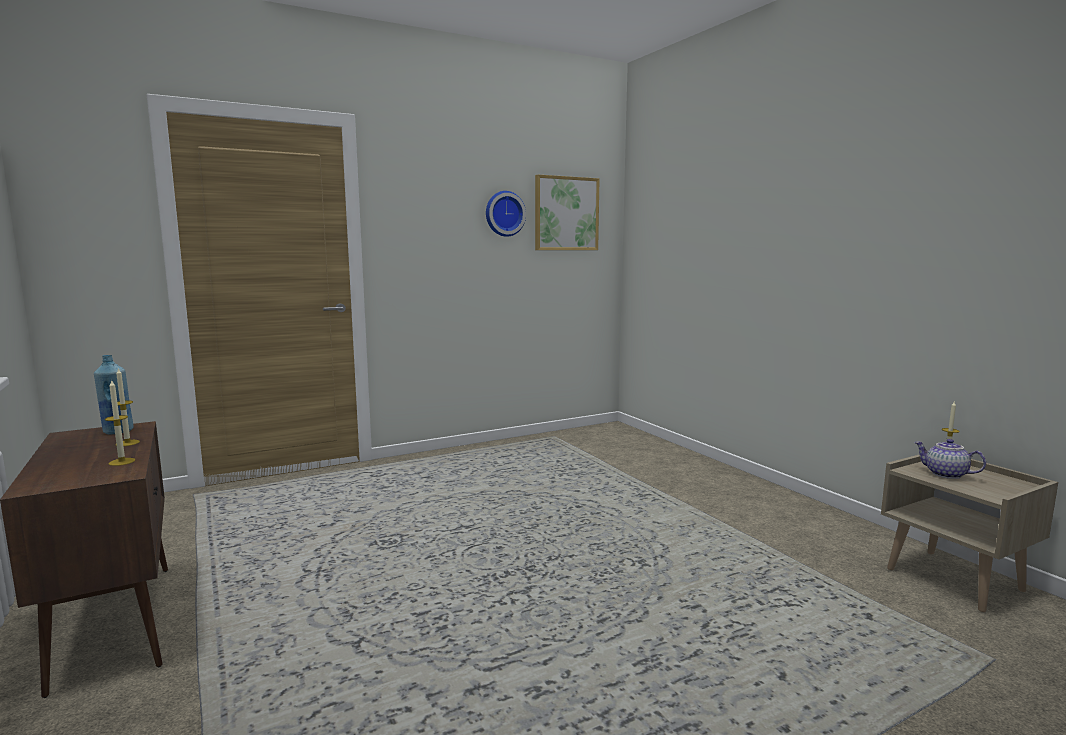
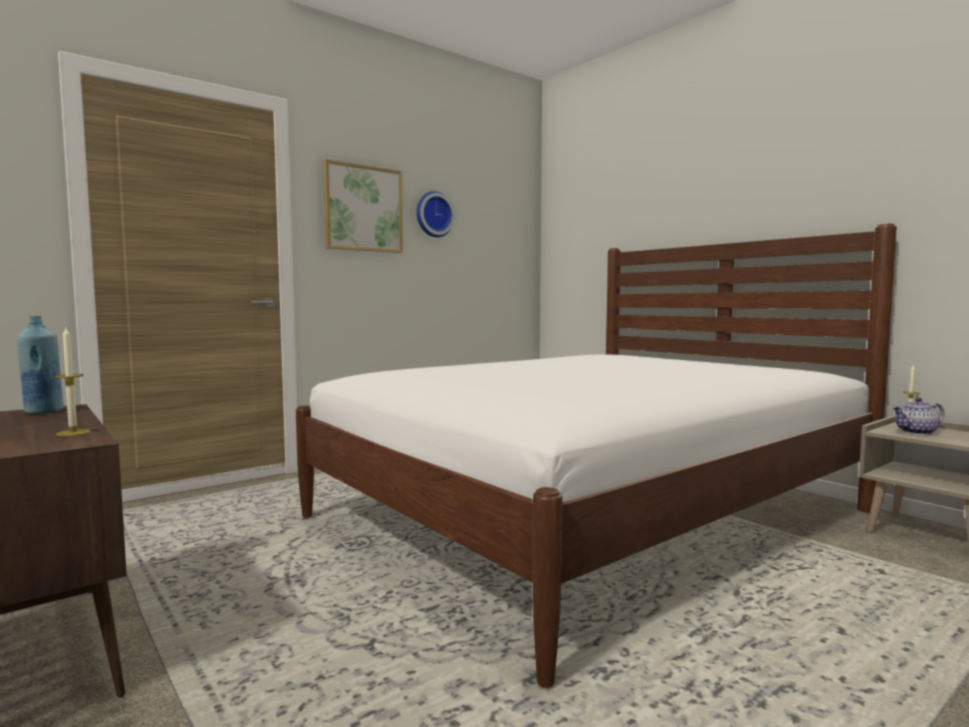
camera: 10 degrees left, 5 degrees down
(127, 443) = (66, 419): candle -> none
(566, 213) = (490, 219): picture -> picture (363, 208)
(616, 526) = (592, 514): none -> white bed
(945, 474) = (917, 432): teapot -> teapot turned 45 degrees counterclockwise

